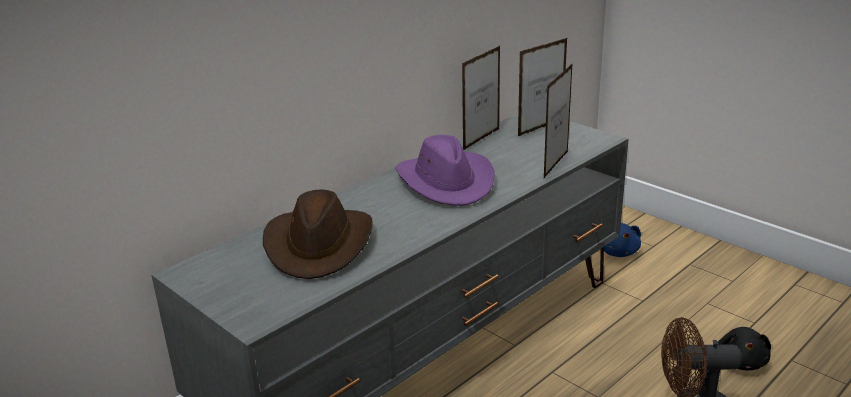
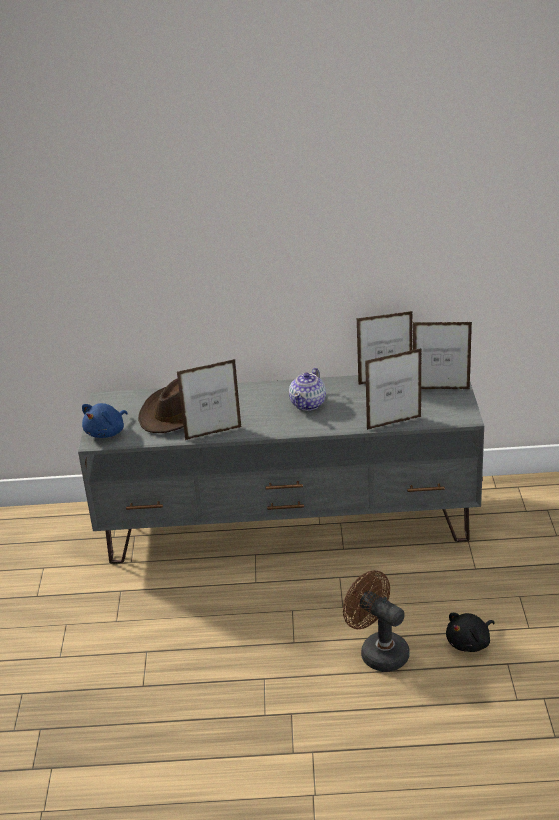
camera: 45 degrees right, 5 degrees up
(396, 246) = (213, 433): none -> picture frame
(446, 182) = (308, 404): purple hat -> teapot
(618, 252) = (520, 525): blue plush toy -> blue plush toy (107, 432)

